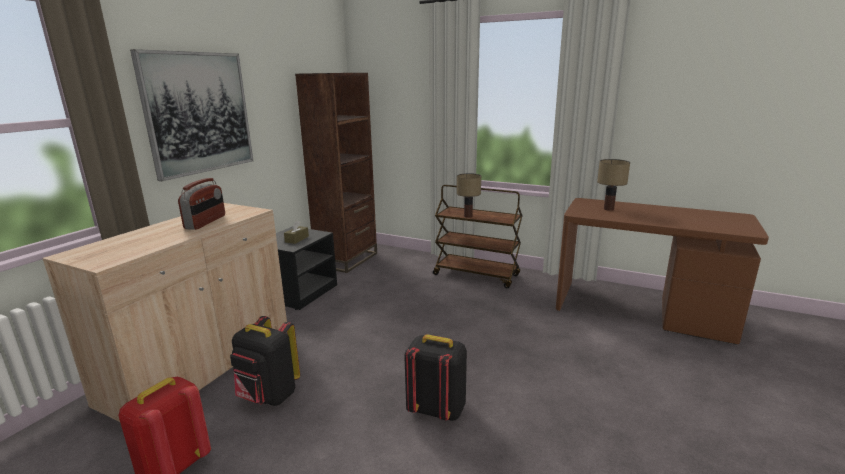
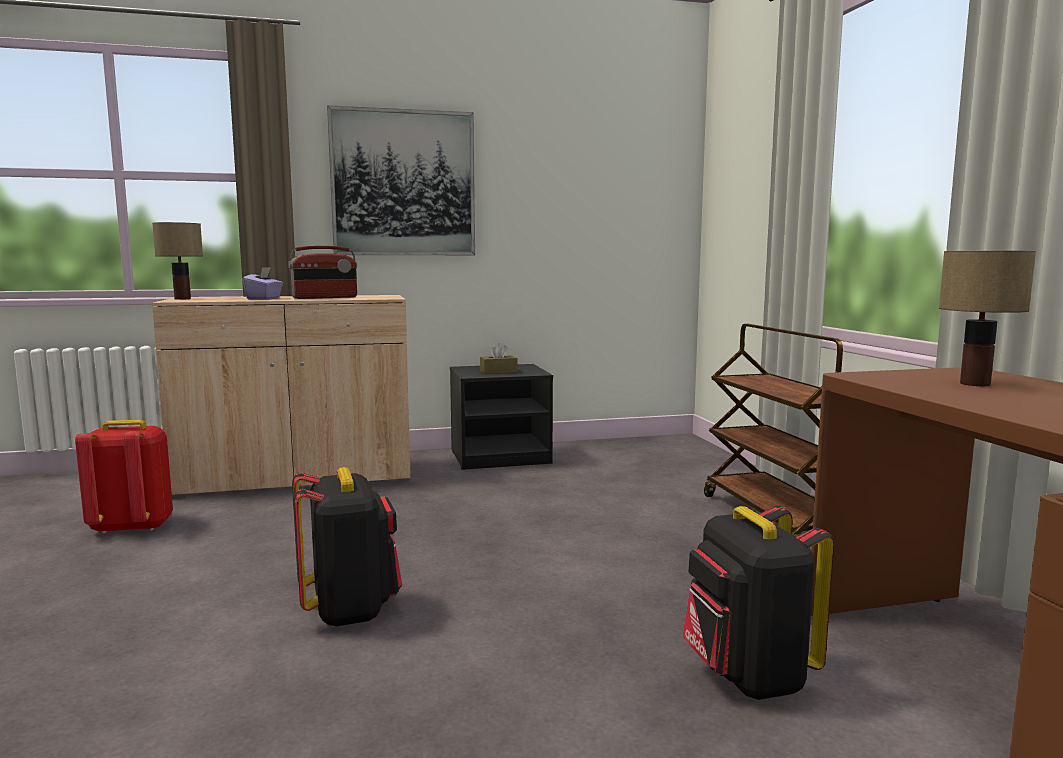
camera: 50 degrees right, 10 degrees down
(168, 237) = (264, 299): none -> purple tissue box
(268, 396) = (276, 519): black backpack -> black backpack (747, 677)
(347, 259) = (627, 446): brown bookcase -> none
(468, 216) = (759, 386): table lamp -> table lamp (182, 299)

